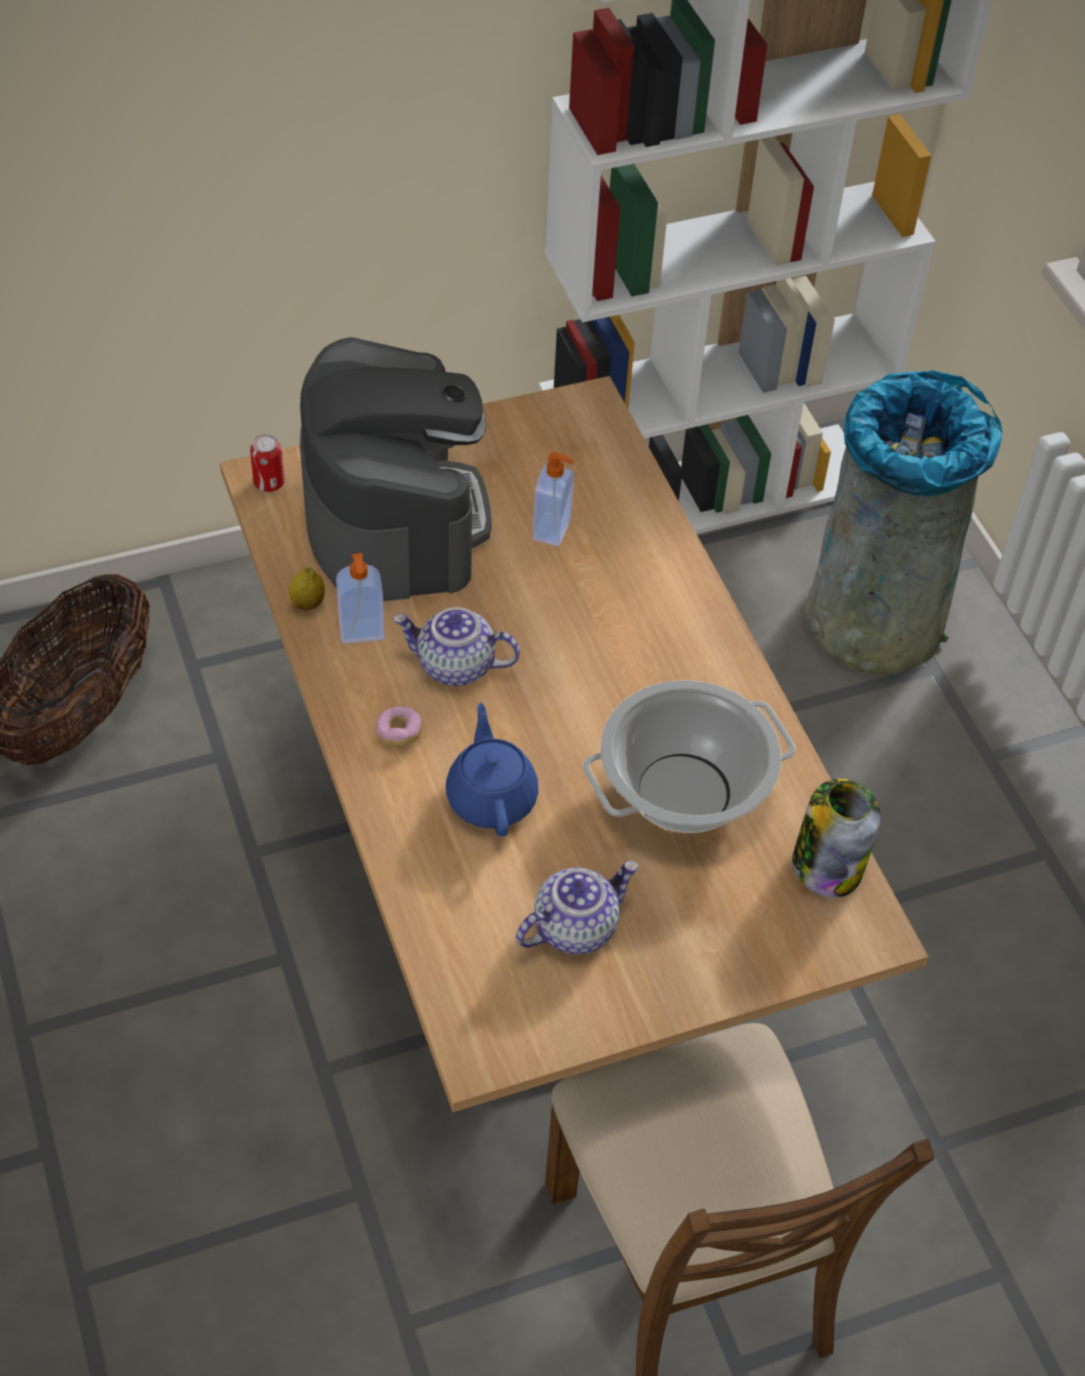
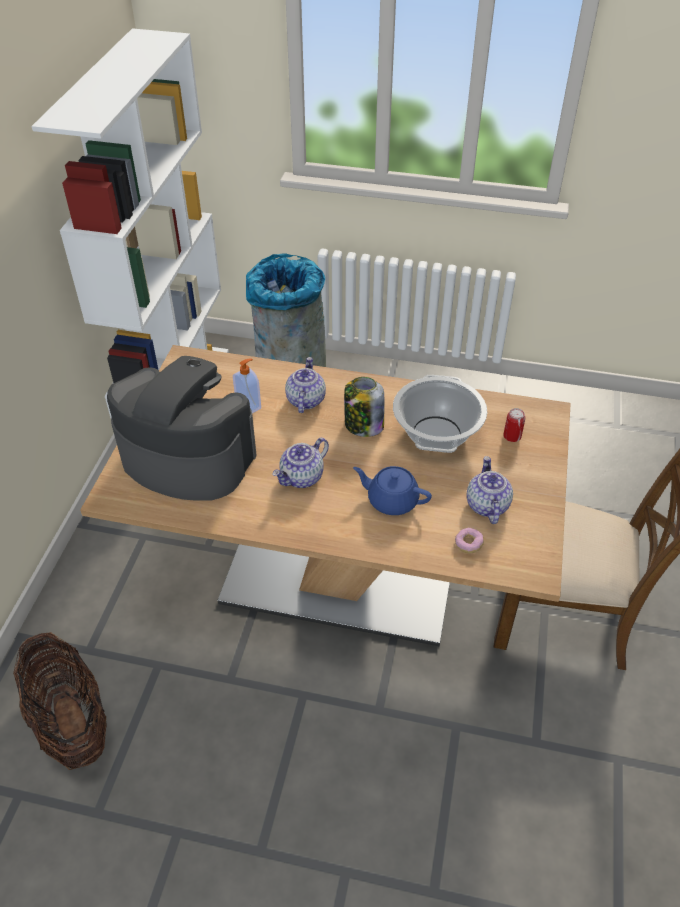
camera: 55 degrees left, 5 degrees down
(269, 483) = (116, 495): can -> can (512, 437)
(308, 604) = (213, 516): lemon -> none
(362, 632) = (250, 503): soap dispenser -> none
(399, 733) = (326, 517): donut -> donut (468, 544)
(621, 589) = (305, 400): none -> teapot
(827, 864) = (505, 409): jar -> jar (363, 425)

